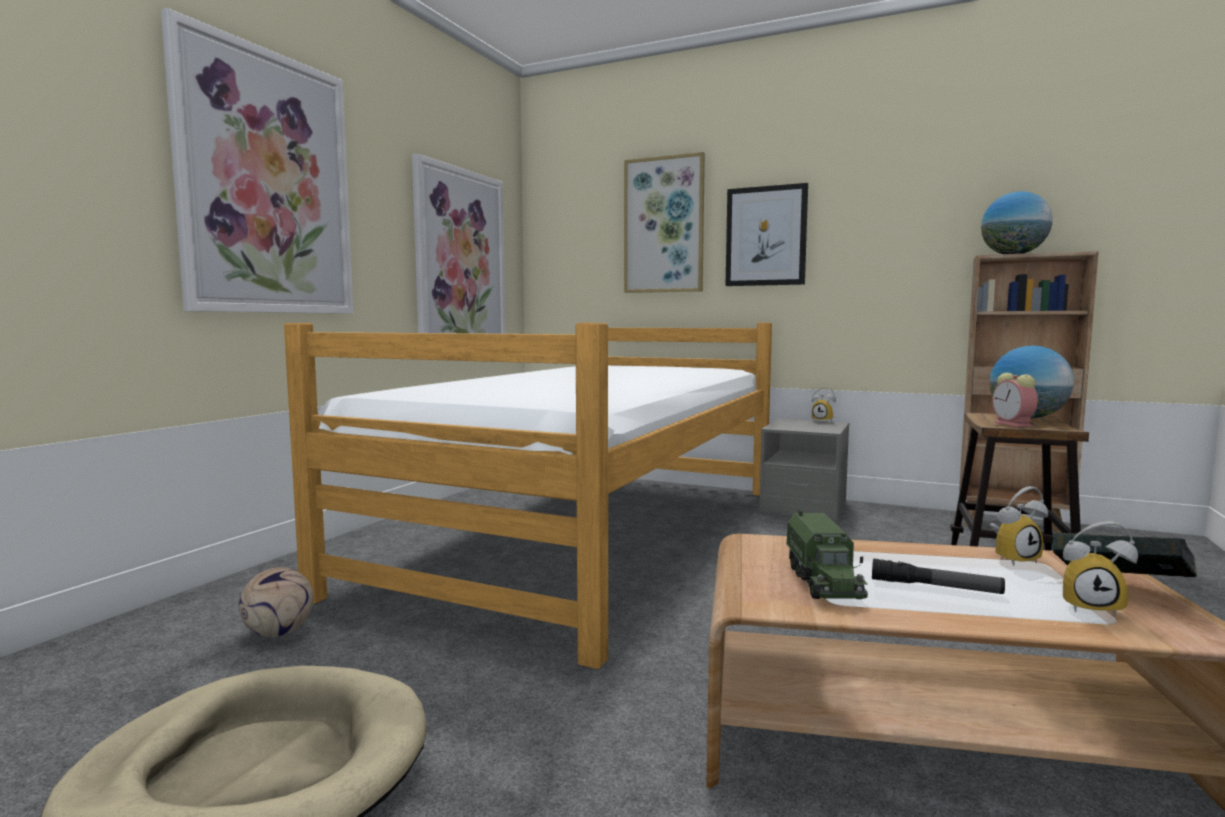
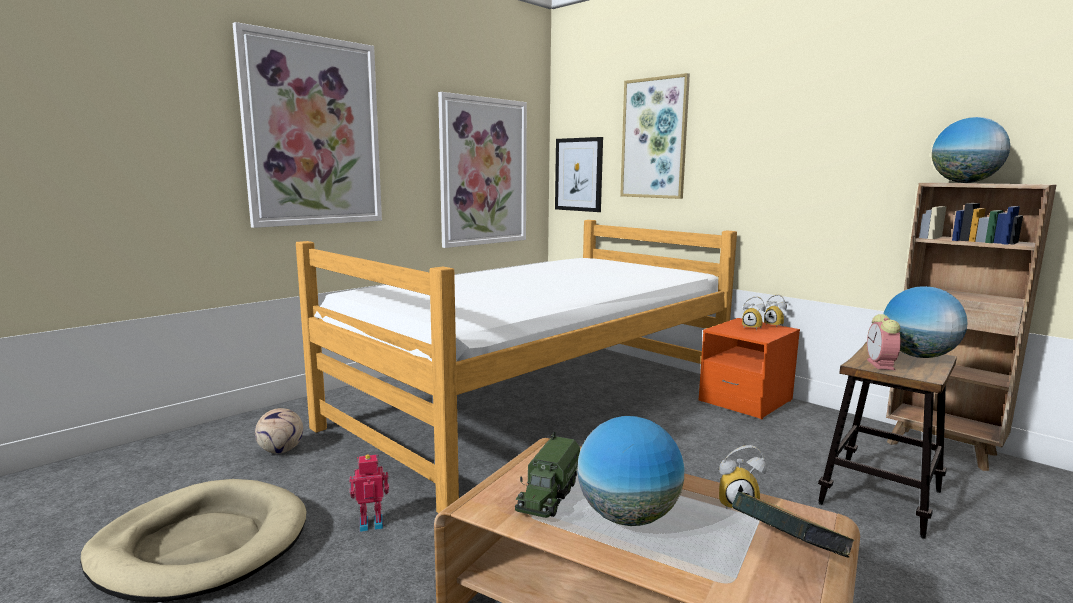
camera: 20 degrees right, 5 degrees up
(501, 693) = (371, 523): none -> toy robot
(766, 236) = (738, 151): picture -> picture (579, 174)
(803, 507) = (745, 401): grey nightstand -> orange nightstand
(935, 587) = (627, 517): flashlight -> globe
(1091, 607) = (730, 563): alarm clock -> alarm clock (753, 327)

